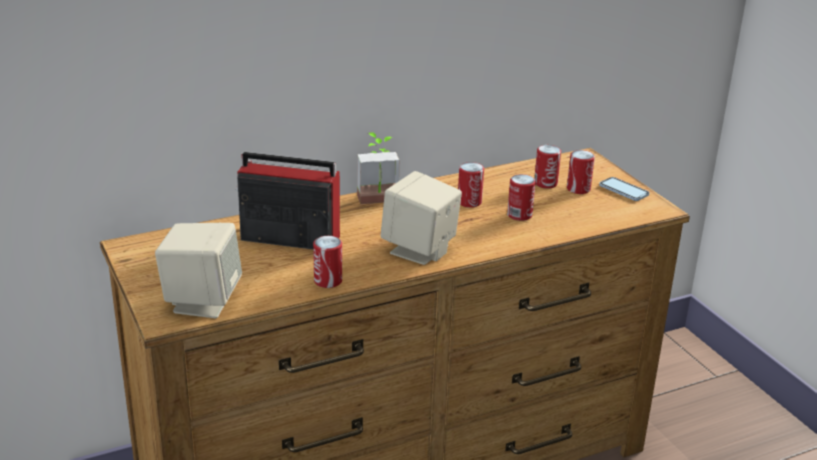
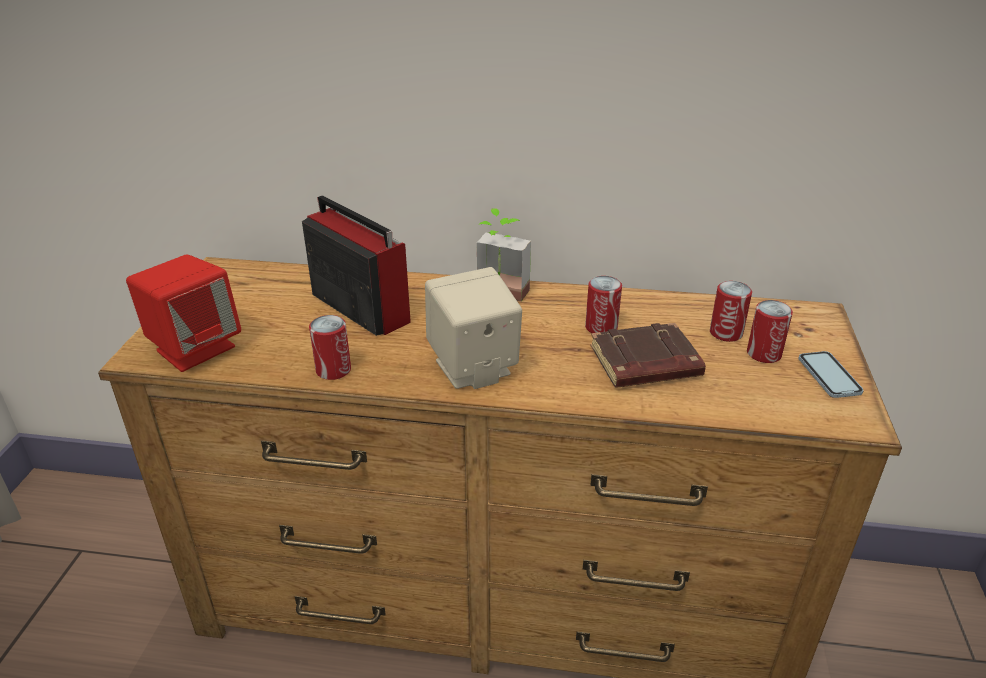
camera: 35 degrees right, 5 degrees up
(202, 301) = (195, 348): beige speaker -> red speaker
(519, 215) = (644, 364): can -> brown book

